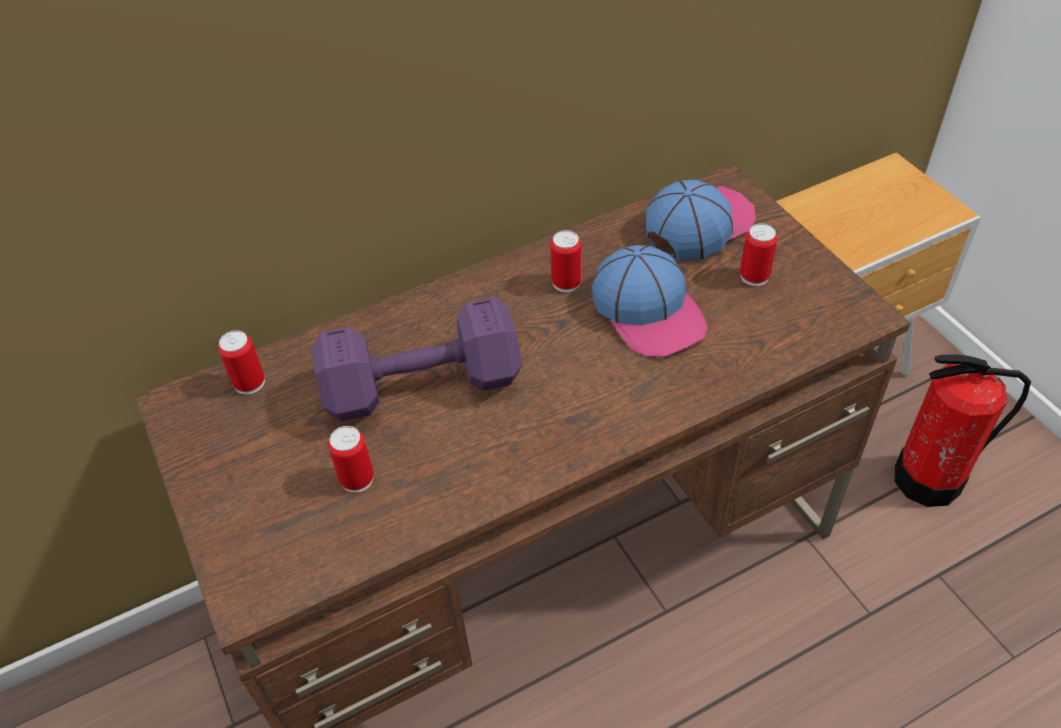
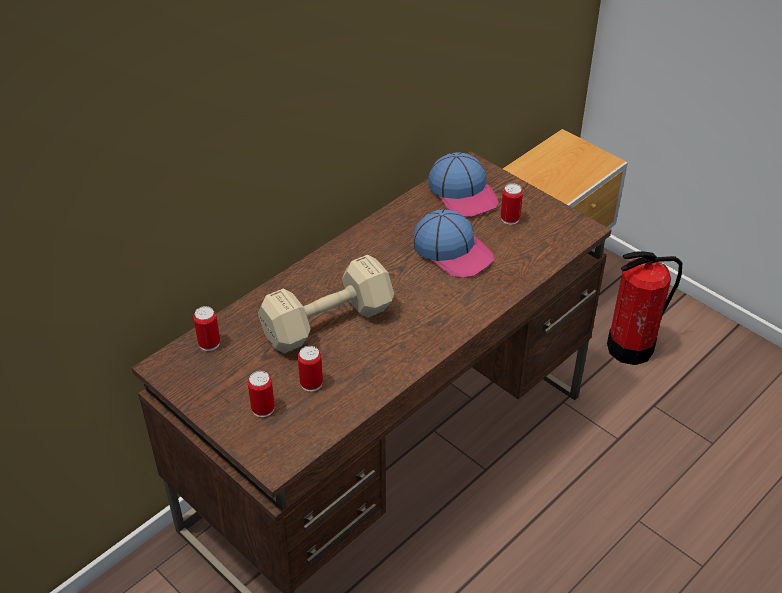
camera: 20 degrees left, 5 degrees down
(427, 386) = (330, 322): purple dumbbell -> beige dumbbell
(566, 282) = (393, 243): can -> can (263, 408)
(699, 224) = (463, 193): cap -> cap turned 120 degrees clockwise

